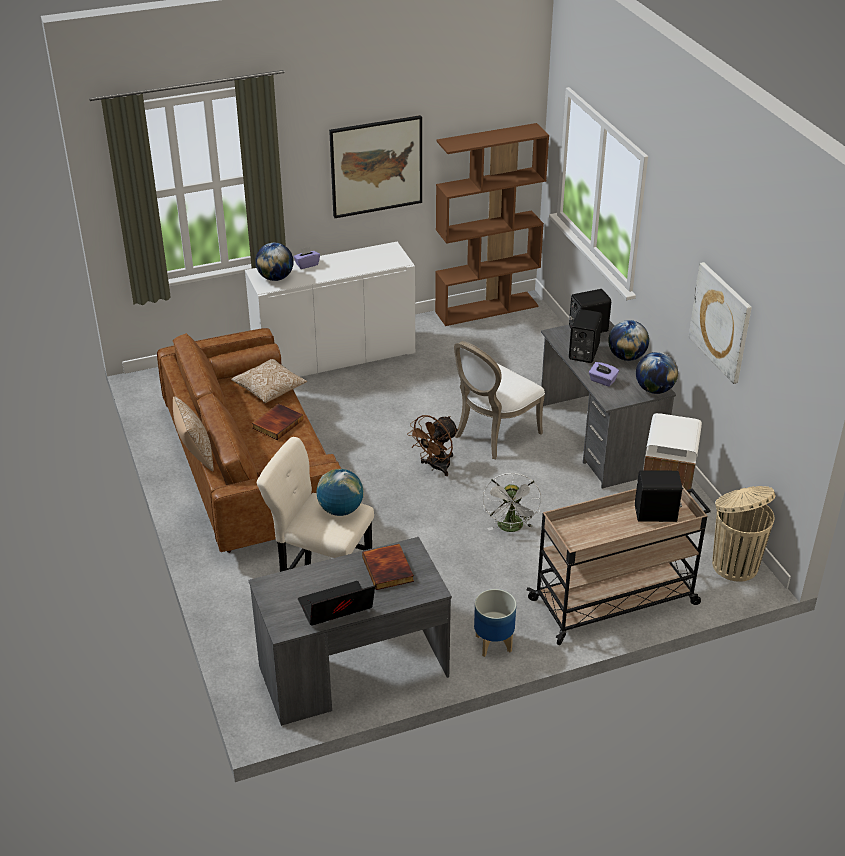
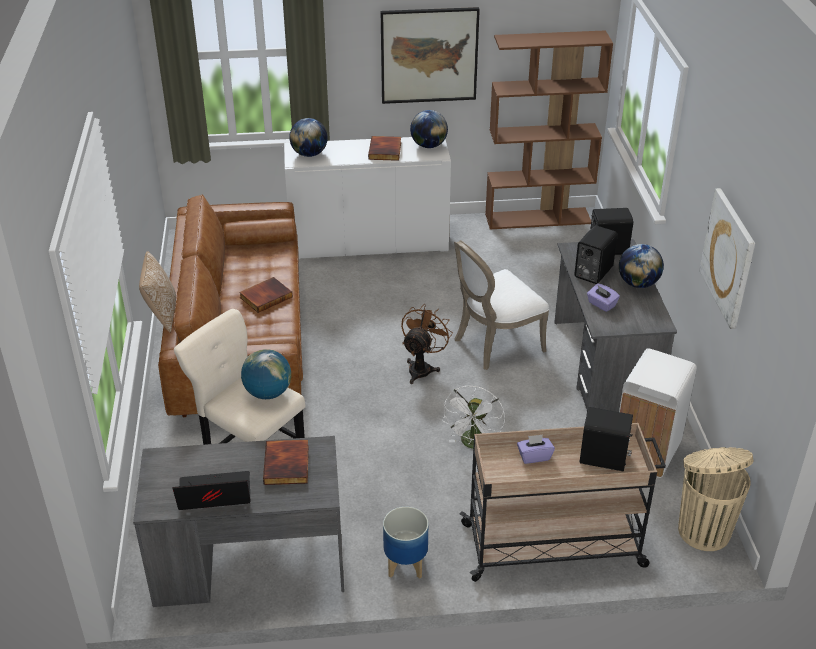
camera: 15 degrees right, 0 degrees up
(270, 389) = (274, 262): pillow -> none
(307, 264) = (345, 146): purple tissue box -> purple tissue box (534, 456)
(348, 264) = (386, 151): none -> book
(435, 467) = (422, 368): brown fan -> brown fan turned 150 degrees clockwise
(654, 389) = (654, 323): globe -> globe (428, 145)

